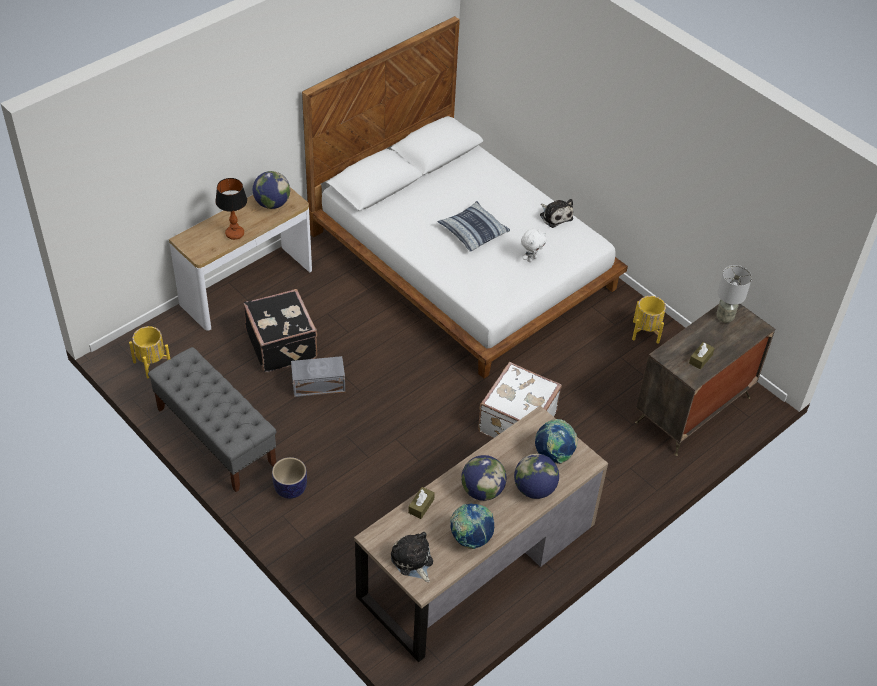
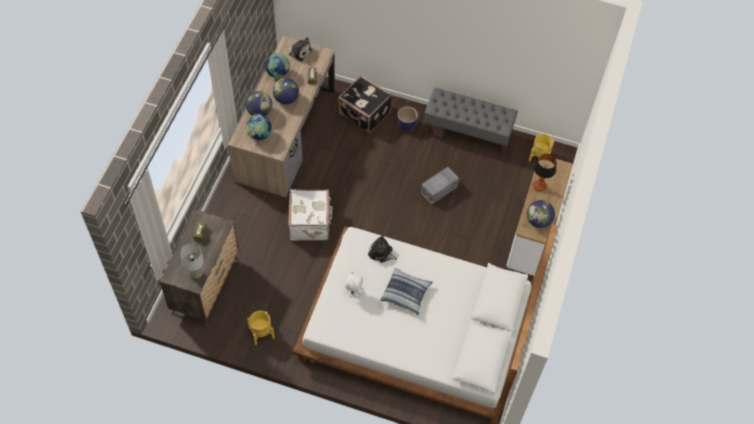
camera: 150 degrees right, 10 degrees up
(283, 344) = (479, 205): black suitcase -> black suitcase (364, 114)
(555, 216) = (359, 340): plush toy -> plush toy (381, 253)

